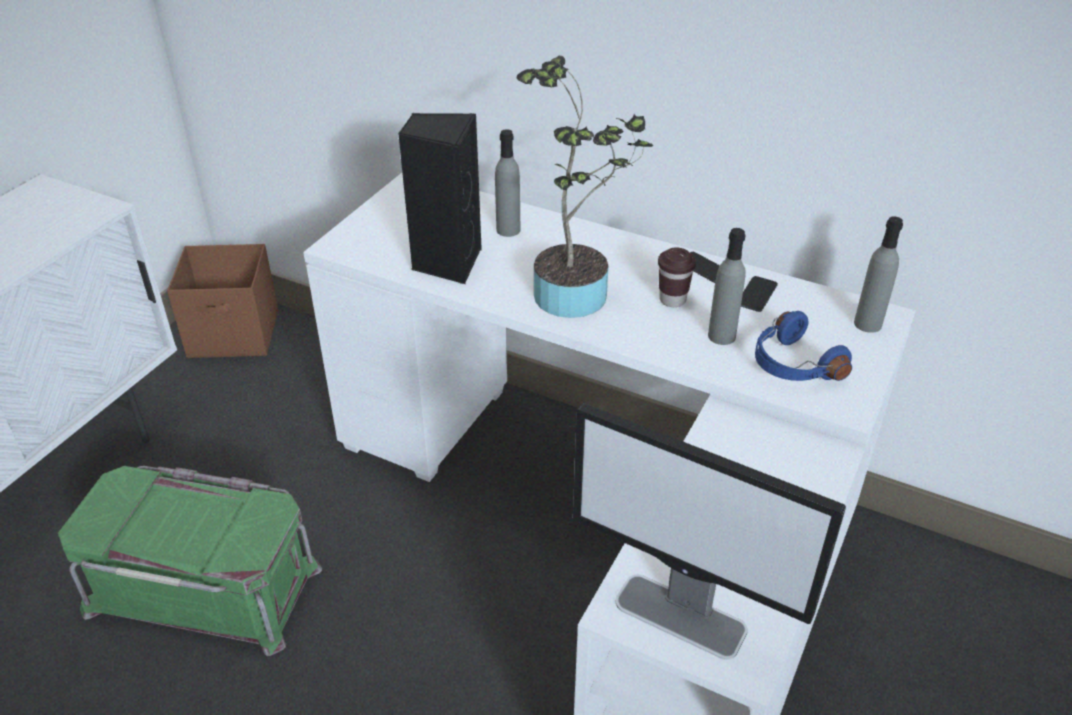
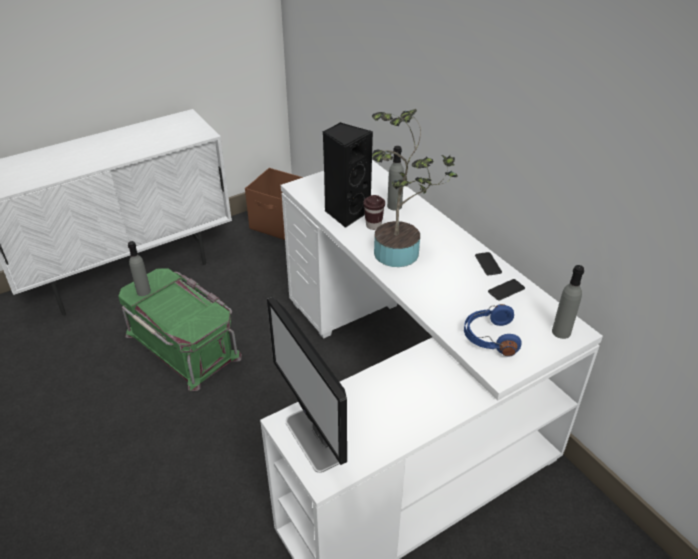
camera: 30 degrees right, 0 degrees up
(672, 300) = (452, 275): brown cup -> brown cup (373, 225)
(721, 336) = (462, 305): grey bottle -> grey bottle (143, 291)

